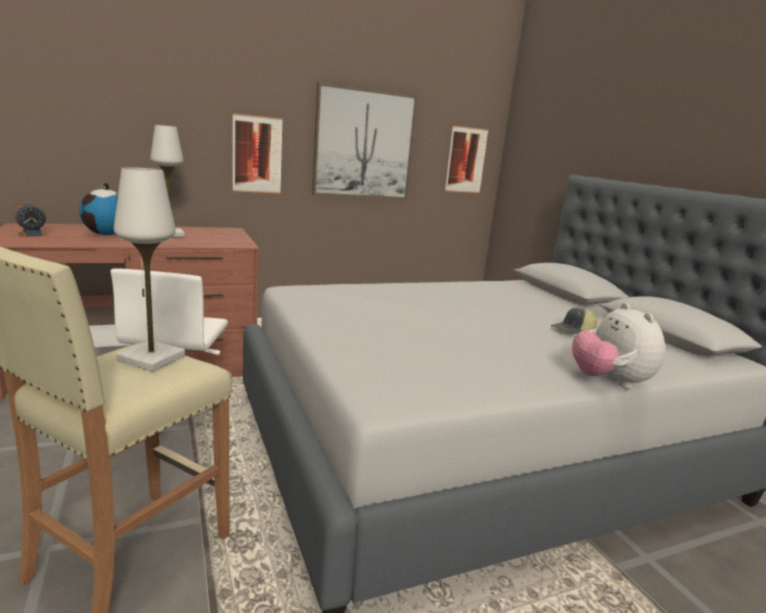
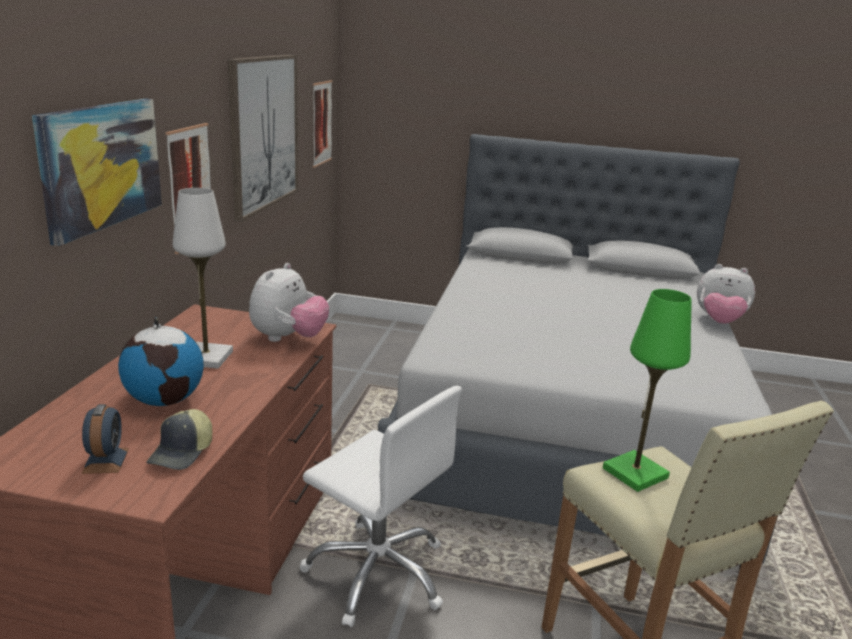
camera: 55 degrees left, 5 degrees up
(151, 358) = (635, 473): white table lamp -> green table lamp
(163, 116) = (101, 166): none -> picture
(218, 242) = (288, 338): none -> plush toy
(573, 331) = (619, 292): cap -> cap (183, 452)

